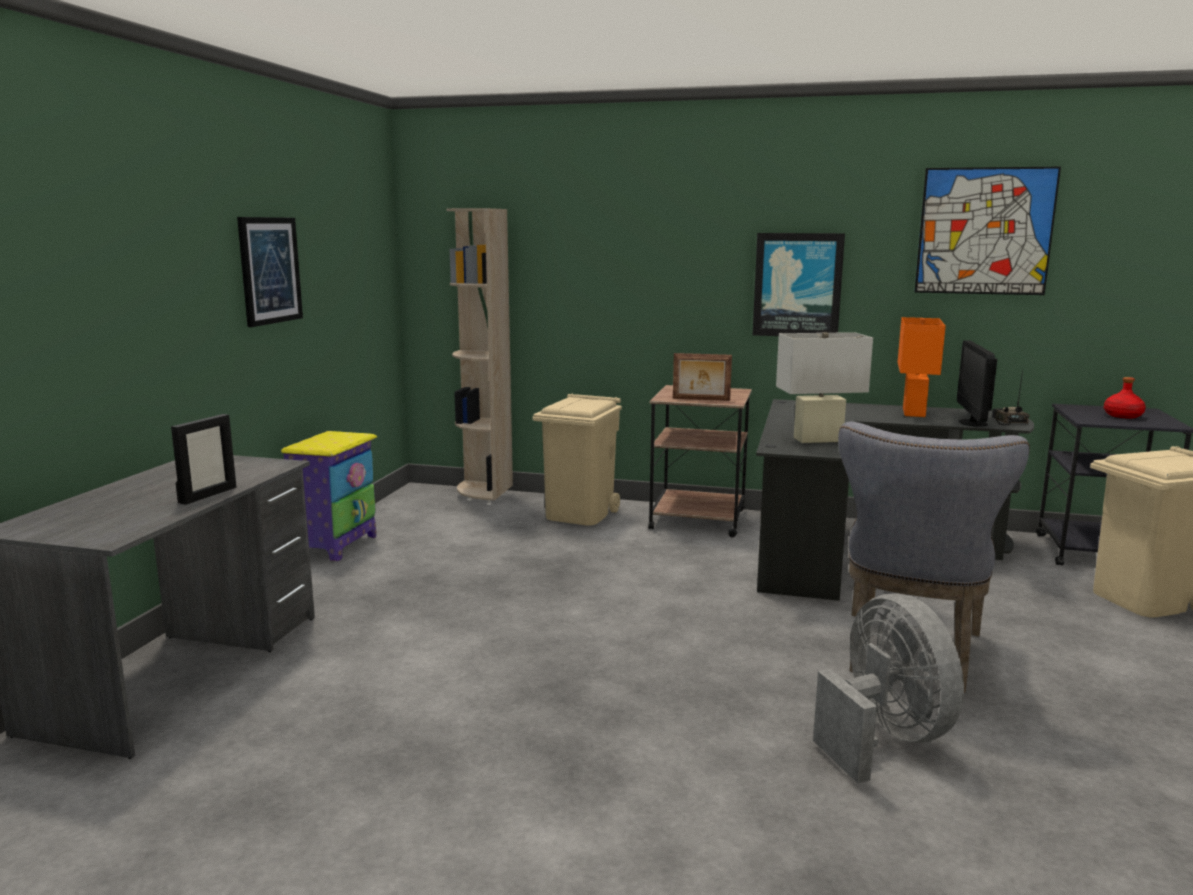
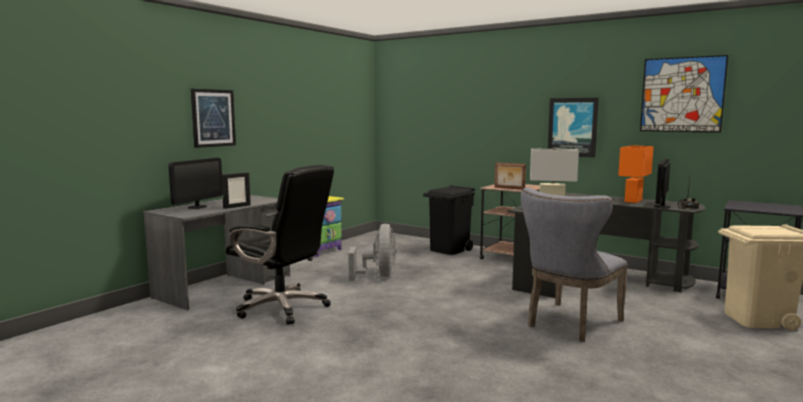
camera: 20 degrees right, 5 degrees down
(107, 506) = (197, 207): none -> monitor
(269, 270) = (296, 116): picture -> picture (213, 118)
(356, 710) = (282, 308): none -> black office chair
(482, 497) = (405, 239): beige bookcase -> none
(579, 514) = (449, 250): beige trash can -> black trash can
(883, 738) = (517, 351): grey fan -> grey fan (378, 276)
(1122, 416) = (764, 207): red bottle -> none

